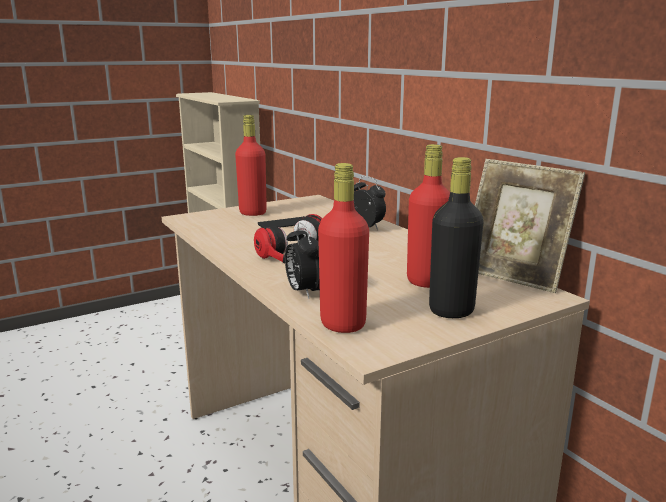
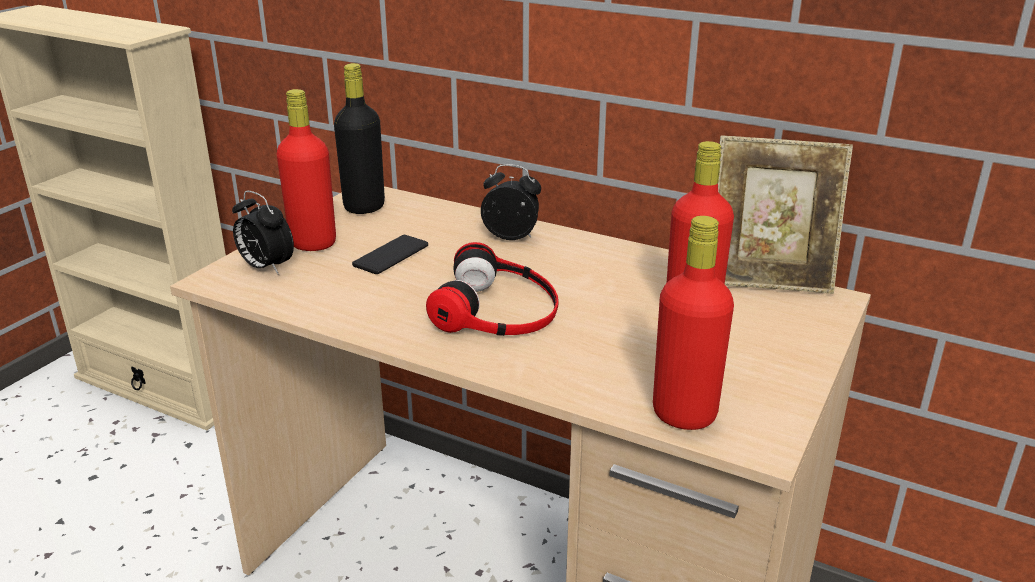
camera: 30 degrees left, 10 degrees up
(304, 292) = (577, 377): alarm clock -> alarm clock (266, 267)
(451, 311) = (768, 353): black bottle -> black bottle (364, 207)

